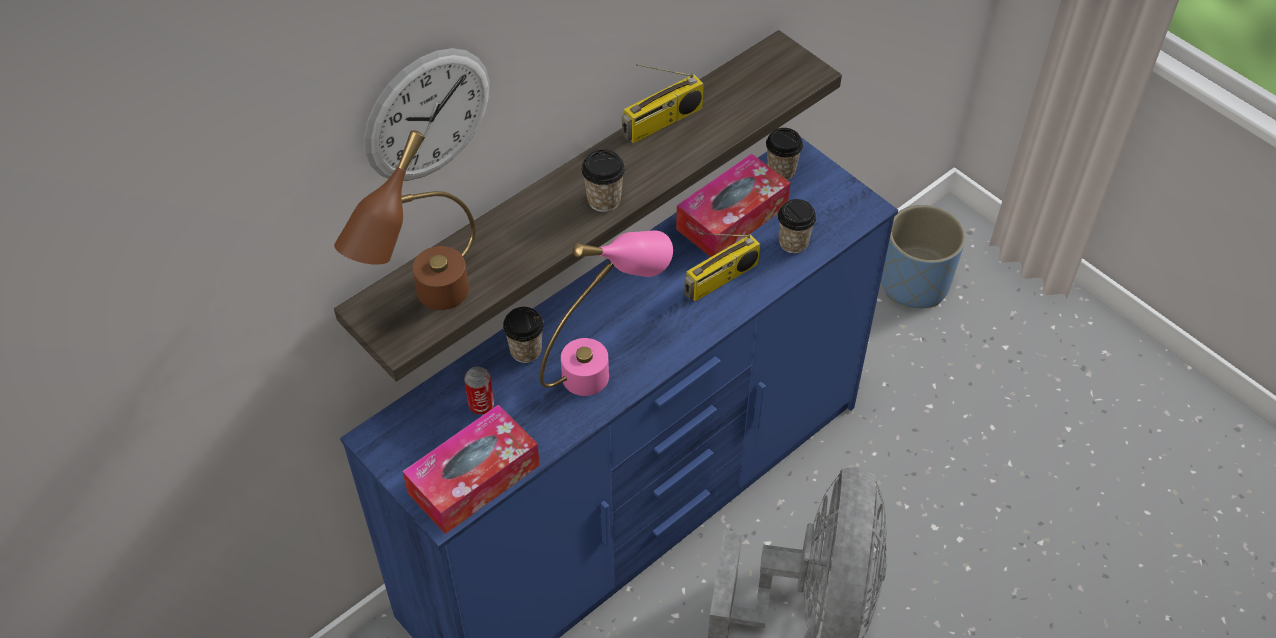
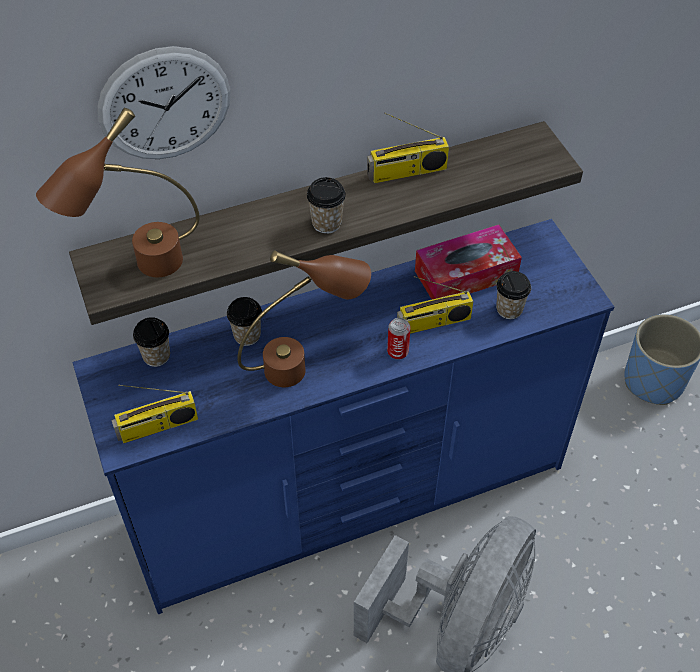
camera: 20 degrees right, 0 degrees up
(474, 479) = (157, 427): tissue box -> radio
(481, 405) = (191, 369): can -> can (397, 352)
(604, 365) = (305, 365): pink table lamp -> brown table lamp
(781, 171) = (525, 247): cup -> cup (156, 356)

